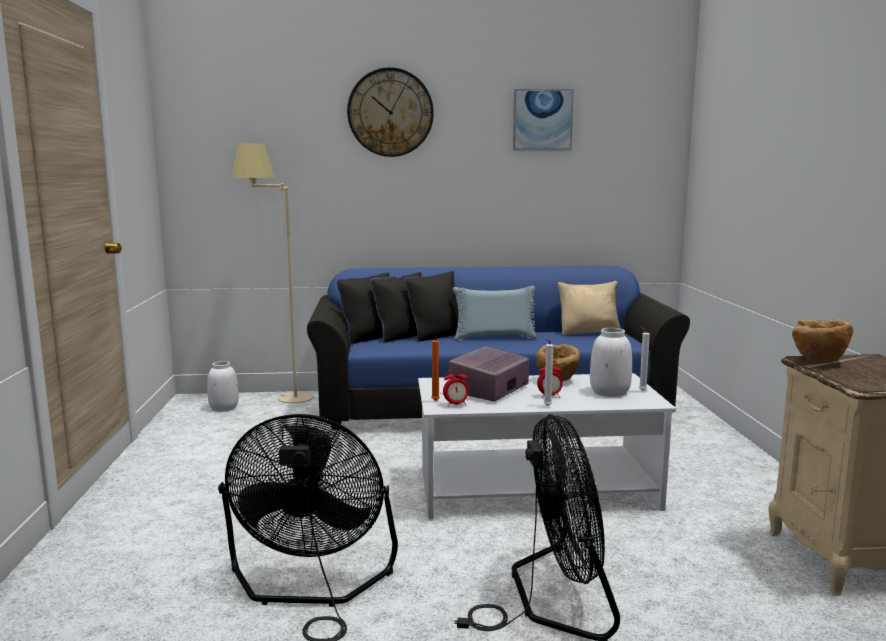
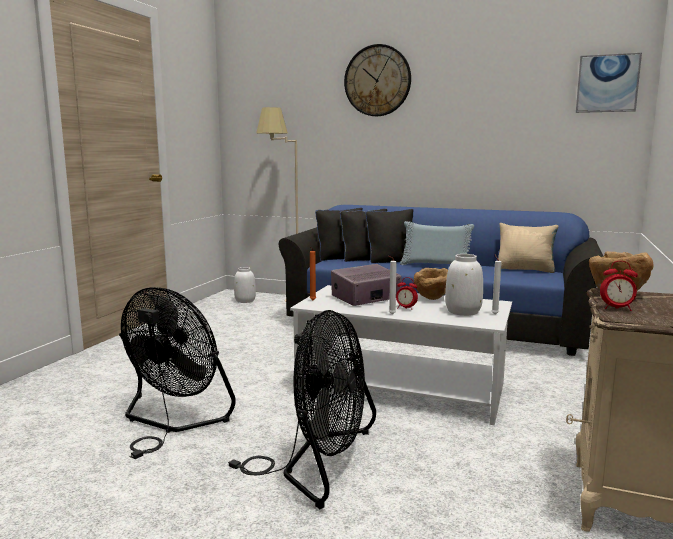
camera: 25 degrees right, 0 degrees up
(456, 405) = (323, 304): alarm clock -> alarm clock (617, 308)
(542, 120) = (505, 81): picture -> picture (607, 83)

